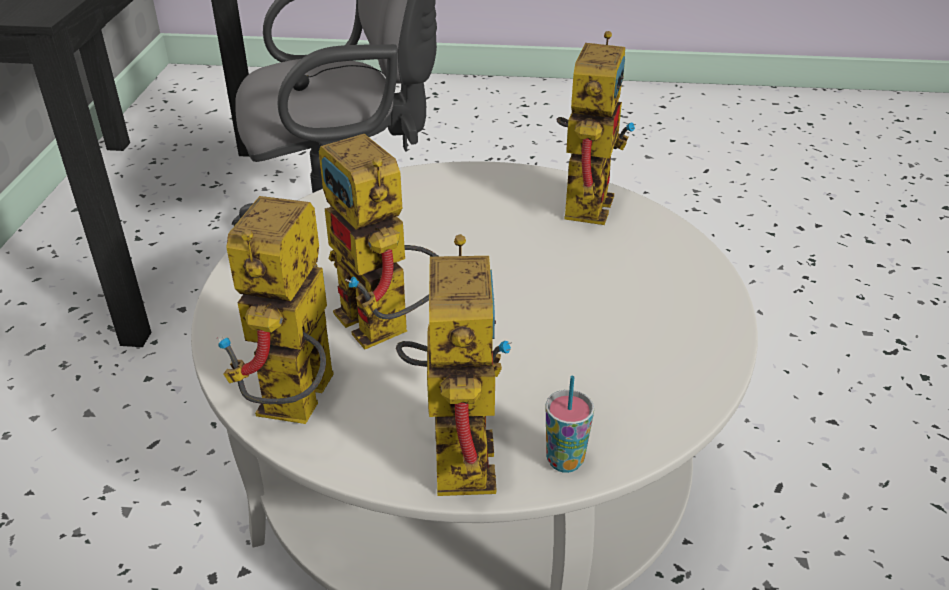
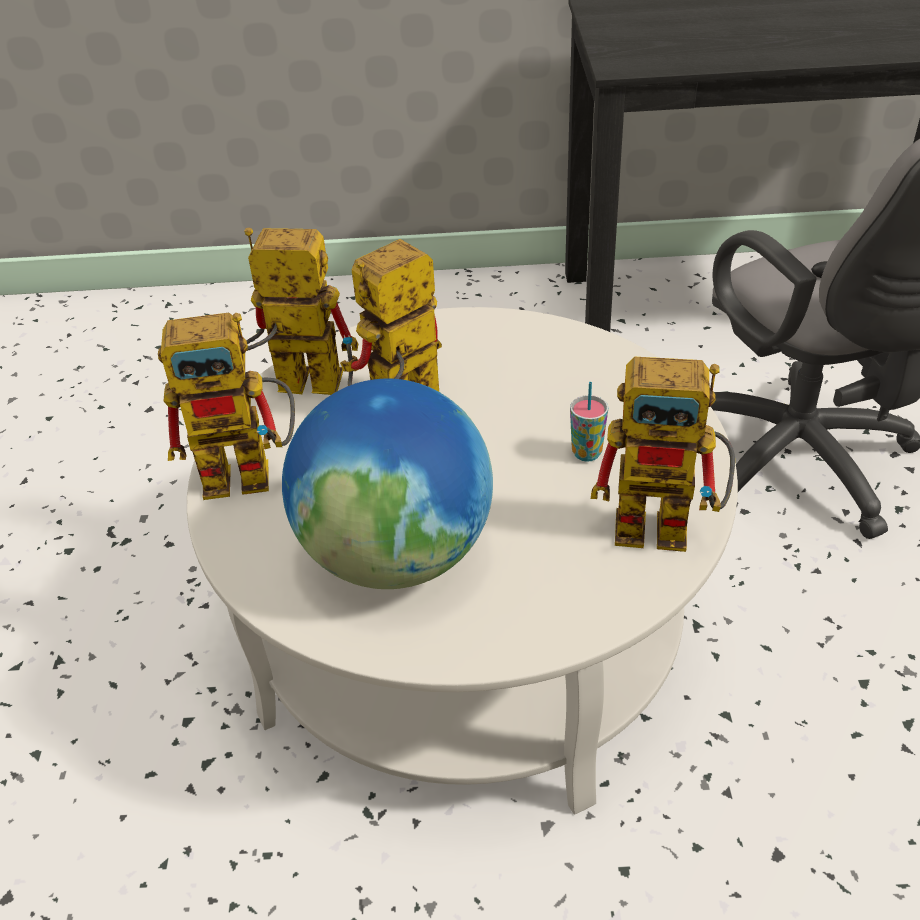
camera: 85 degrees right, 5 degrees up
(565, 461) = (235, 536): cup -> cup (586, 453)
(604, 340) = (398, 554): none -> globe

